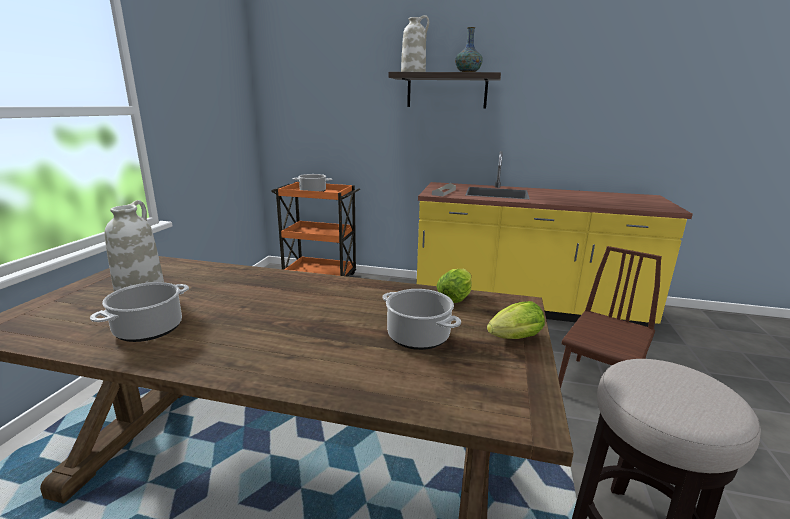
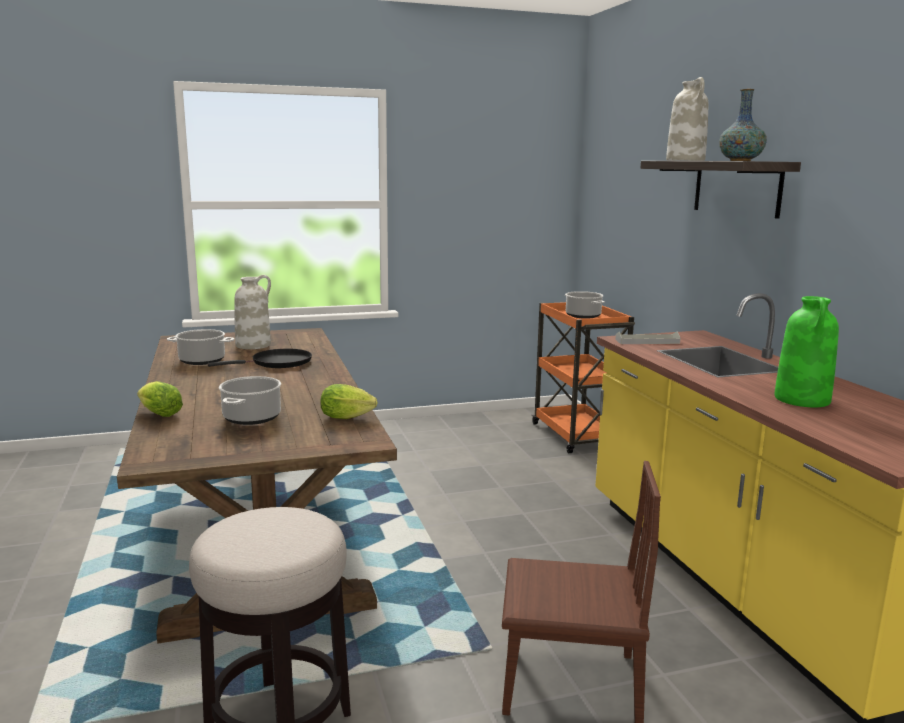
camera: 60 degrees right, 5 degrees down
(239, 293) = (277, 363): none -> black frying pan
(512, 339) = (276, 445): lettuce -> lettuce (158, 414)
(578, 199) = (803, 400): none -> green vase

